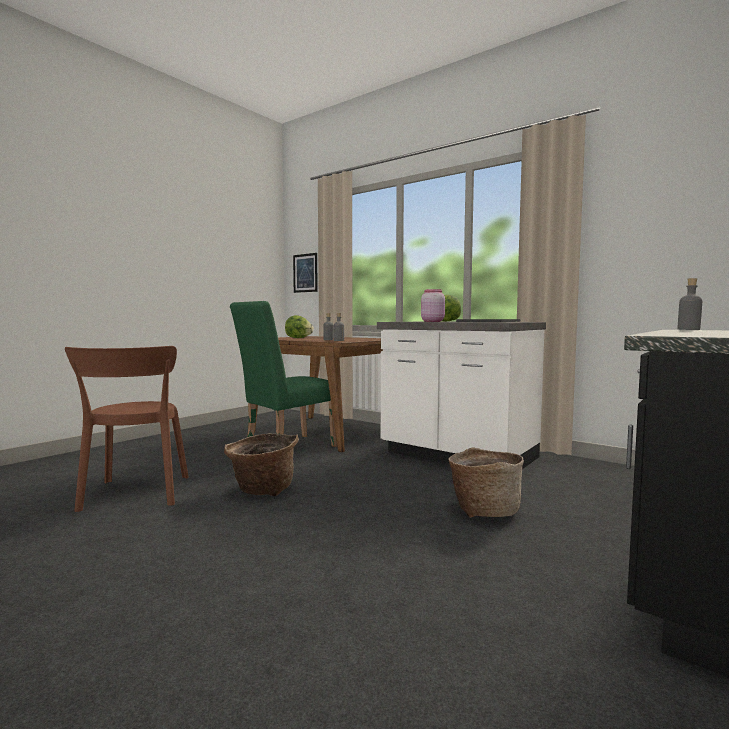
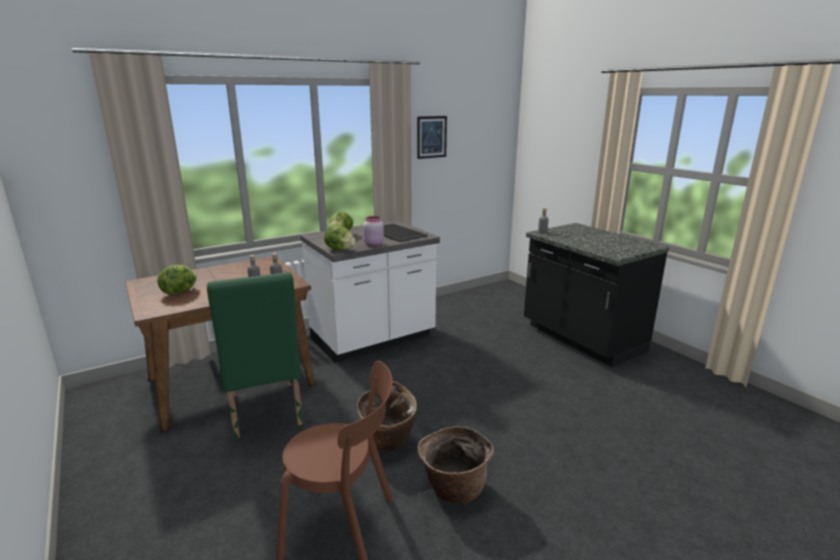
camera: 70 degrees left, 15 degrees up
(305, 273) = (68, 192): picture -> picture (431, 137)
(396, 321) = (340, 250): none -> lettuce
(483, 510) = (477, 360): basket -> basket (453, 488)

